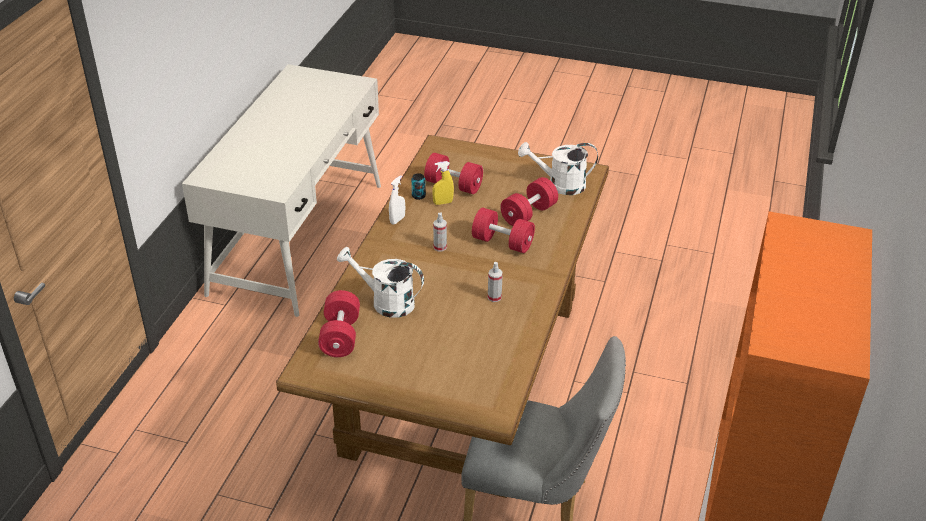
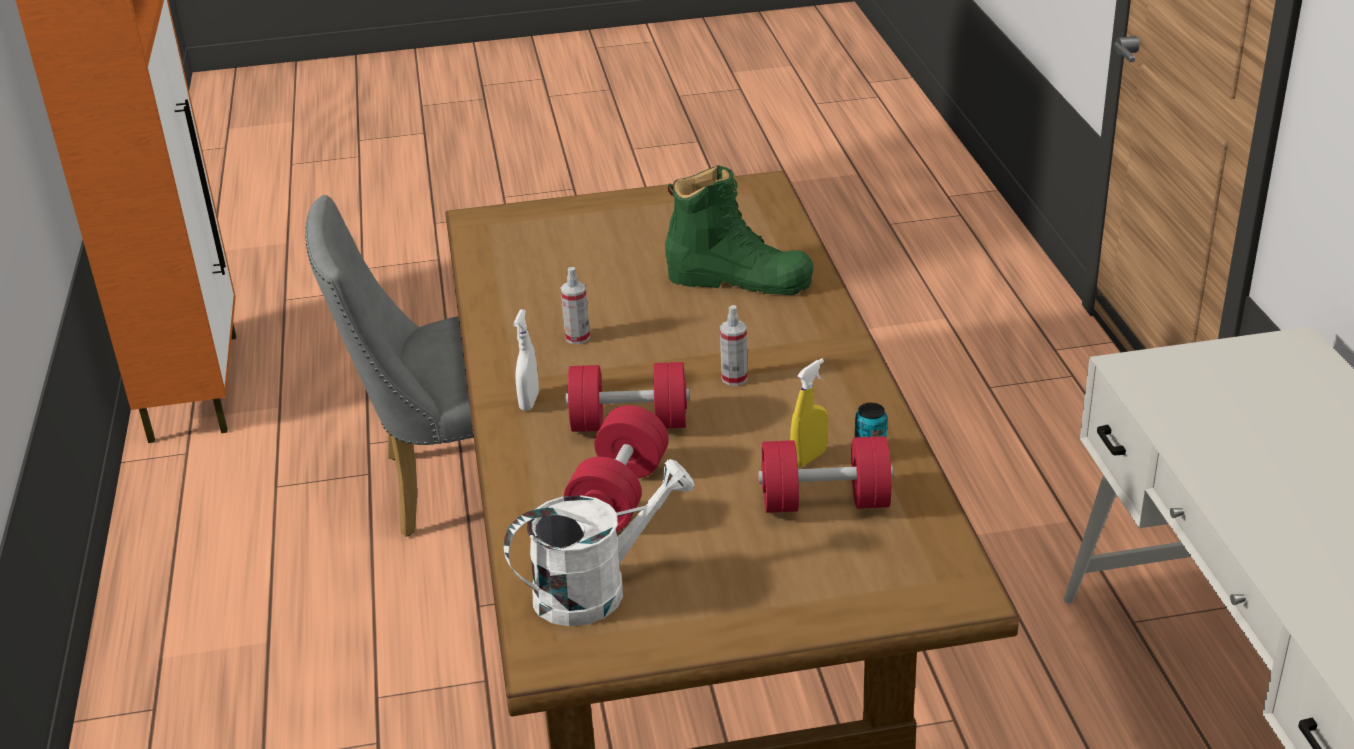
camera: 155 degrees right, 5 degrees down
(340, 336) = (758, 227): red dumbbell -> none
(385, 302) = (740, 279): white watering can -> green boot
(397, 220) = (857, 396): white spray bottle -> white spray bottle (529, 401)

